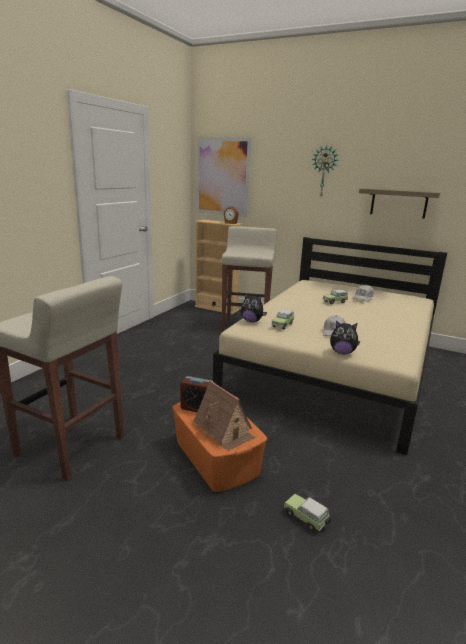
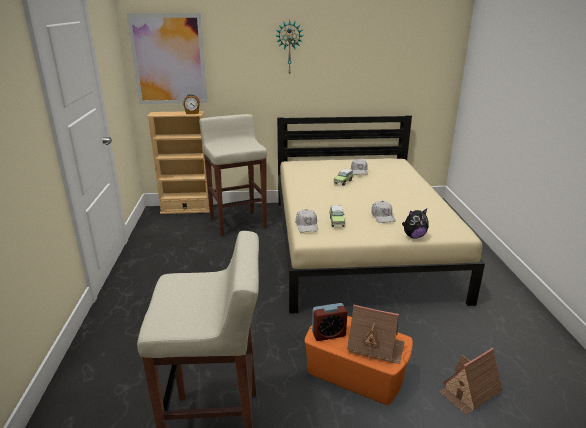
camera: 30 degrees left, 5 degrees up
(252, 321) = (307, 226): plush toy -> white cap
(306, 519) = (469, 391): toy car -> toy house
(398, 203) = (364, 74): shelf -> none

